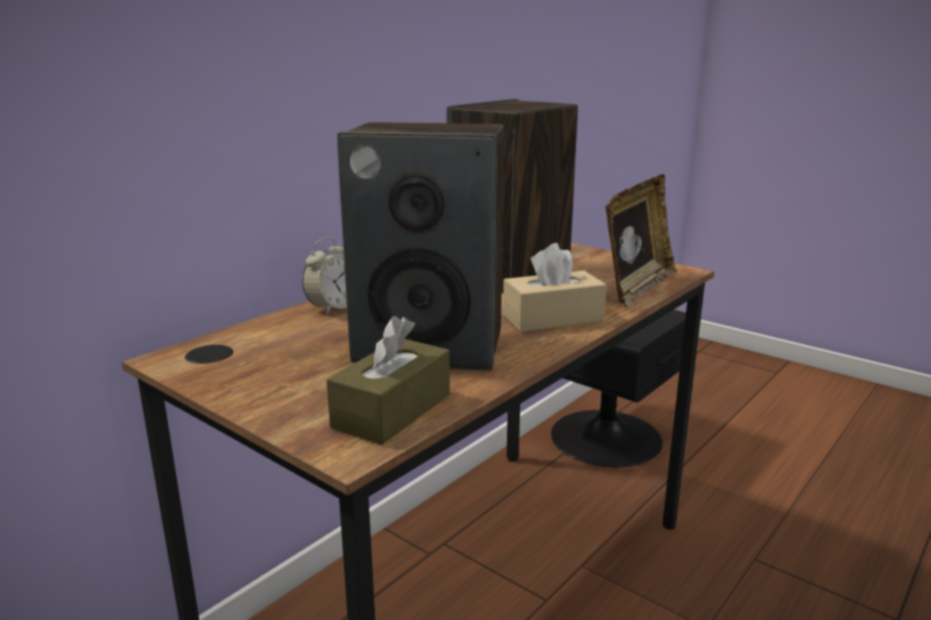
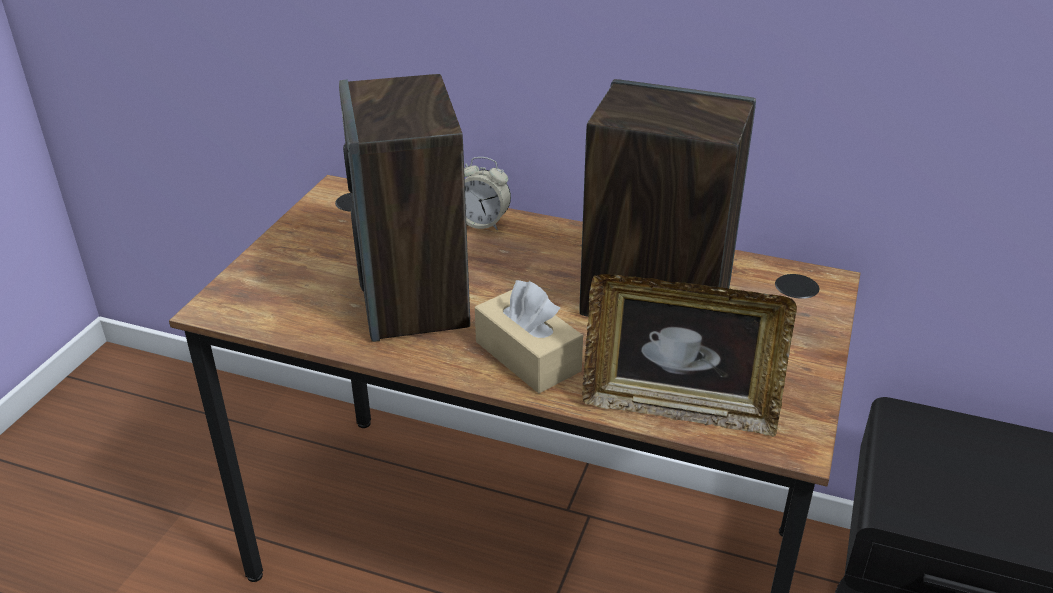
camera: 70 degrees right, 15 degrees up
(392, 411) = (278, 310): brown tissue box -> none

